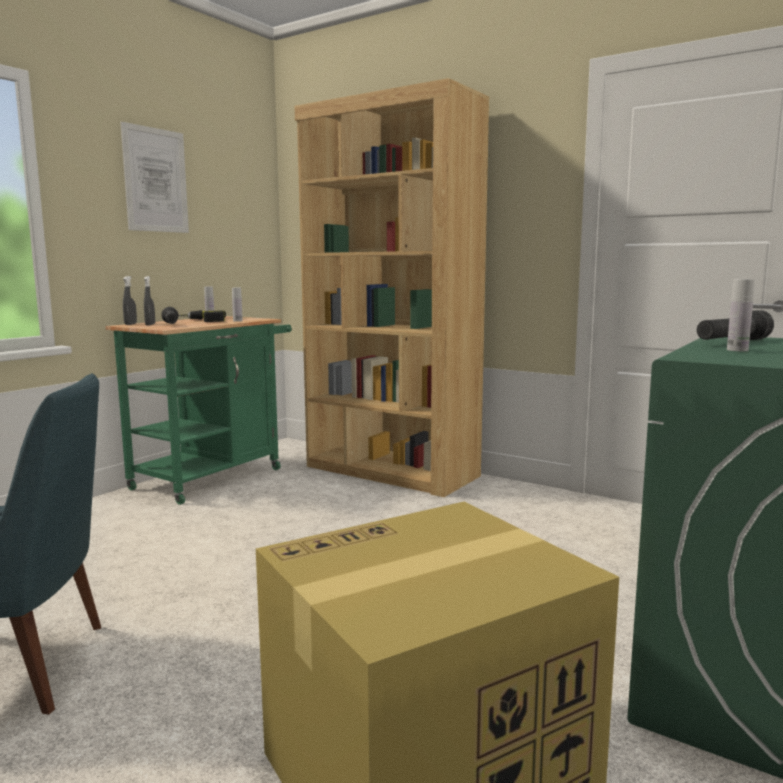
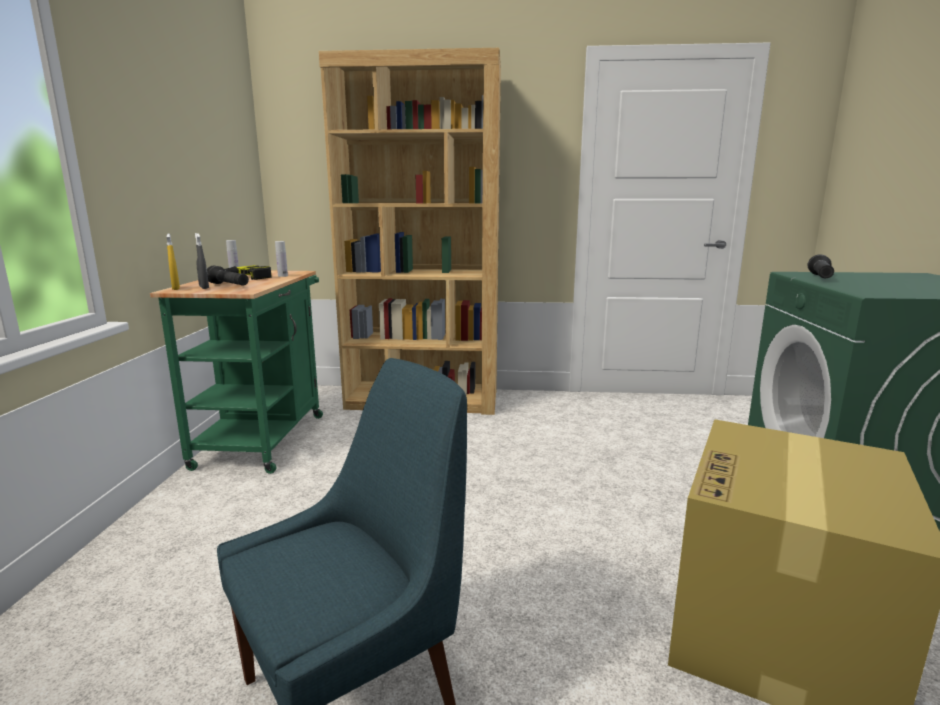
camera: 30 degrees left, 5 degrees up
(130, 324) = (176, 288): grey spray bottle -> yellow spray bottle
(155, 180) = (170, 120): picture -> none
(737, 350) = (858, 285): white bottle -> none

